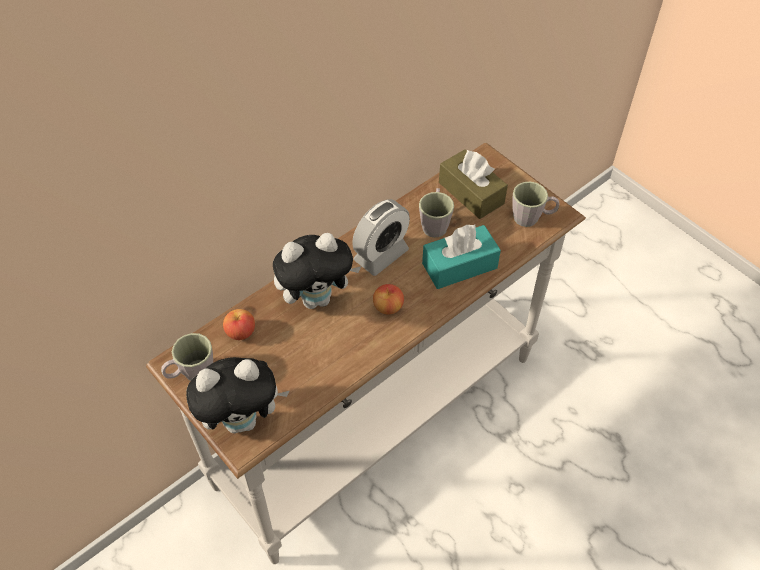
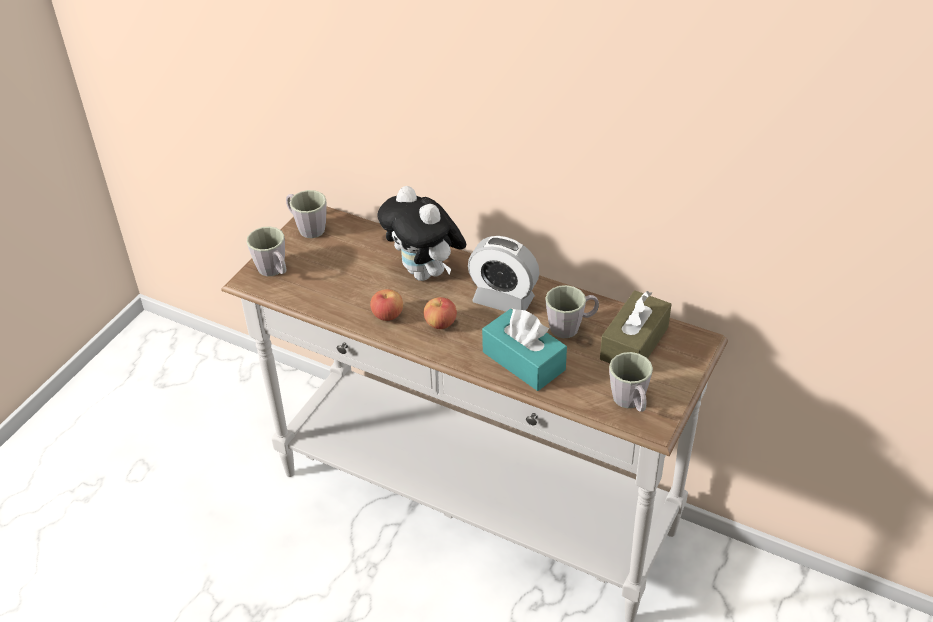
camera: 70 degrees right, 10 degrees down
(241, 332) = (363, 240): apple -> apple (387, 315)
(243, 419) = (274, 271): plush toy -> grey mug

